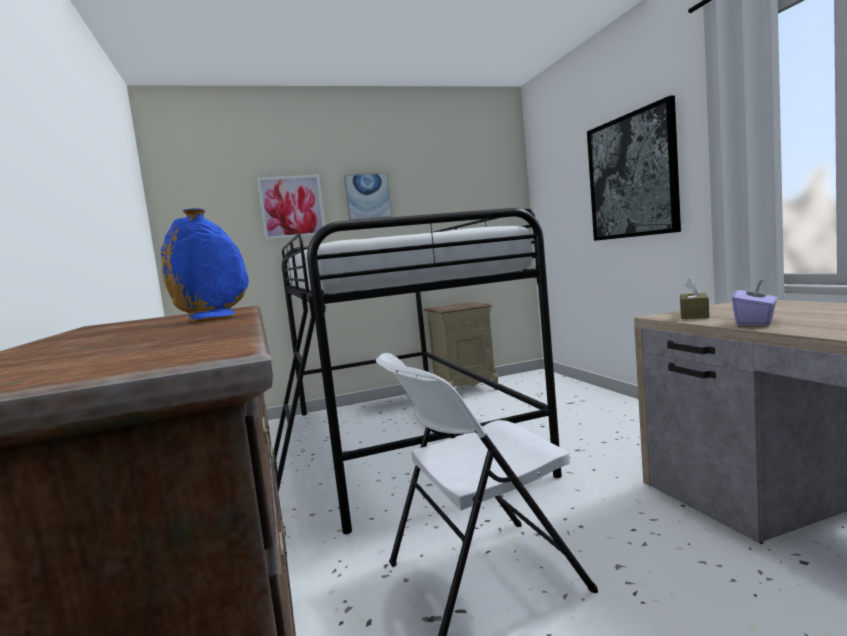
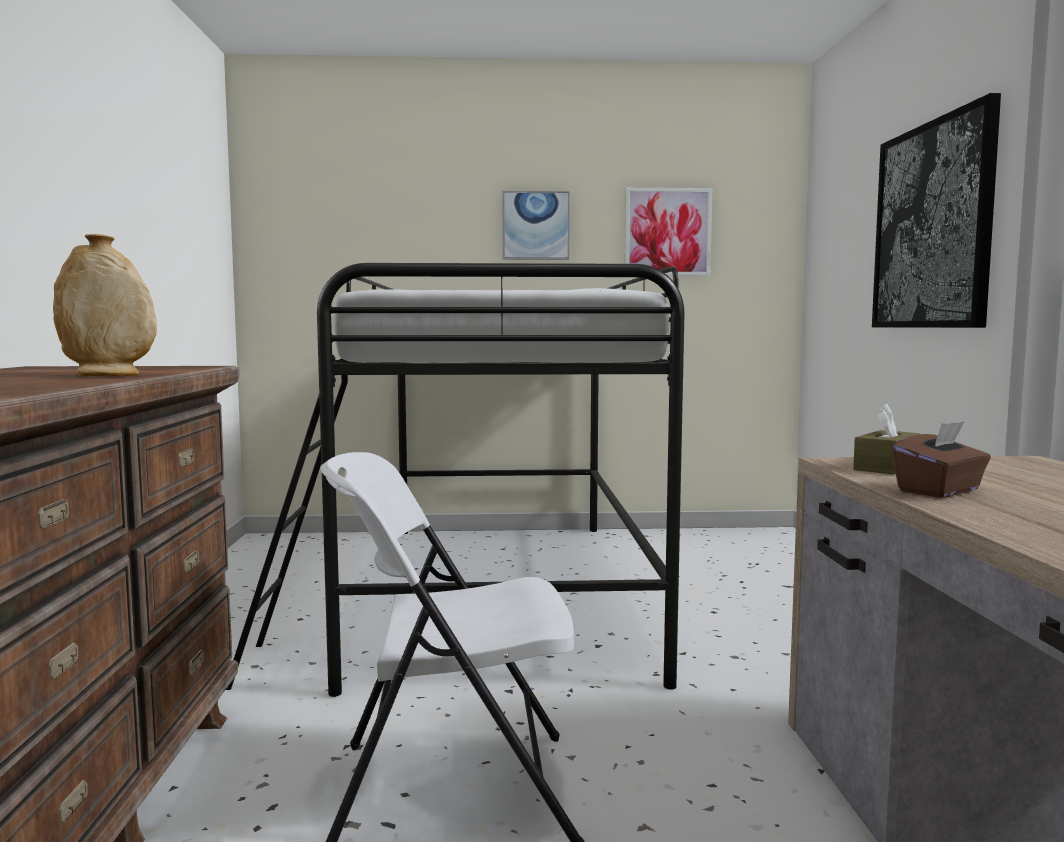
camera: 15 degrees right, 0 degrees up
(212, 319) = (108, 375): blue vase -> beige vase
(292, 207) = (422, 233): picture -> picture (667, 232)
(466, 390) = (649, 538): beige nightstand -> none
(755, 322) = (940, 491): purple tissue box -> brown tissue box

